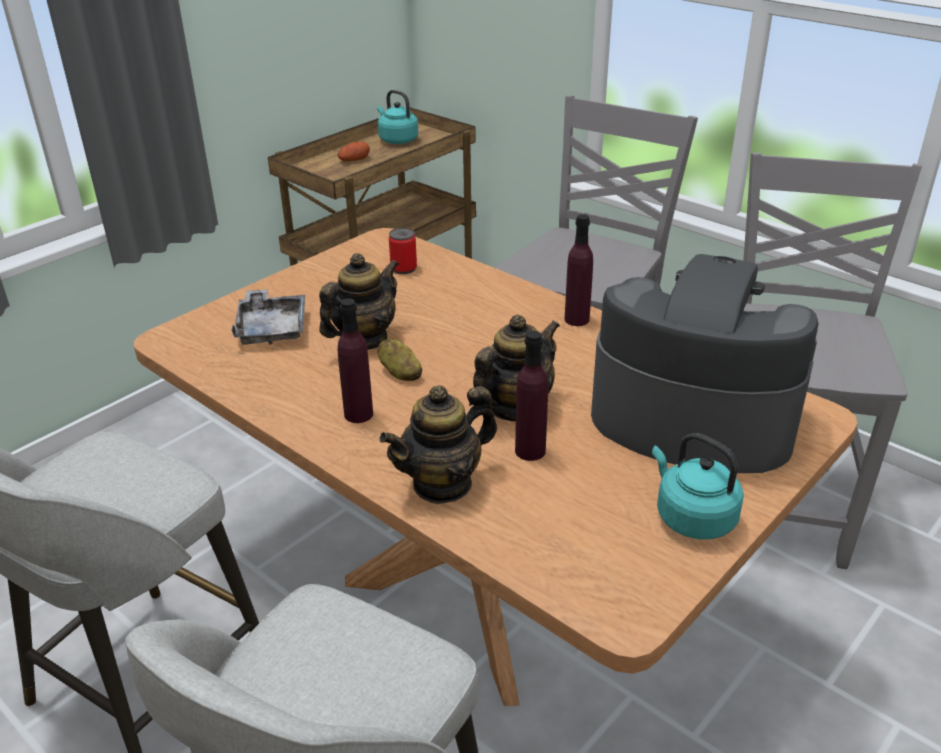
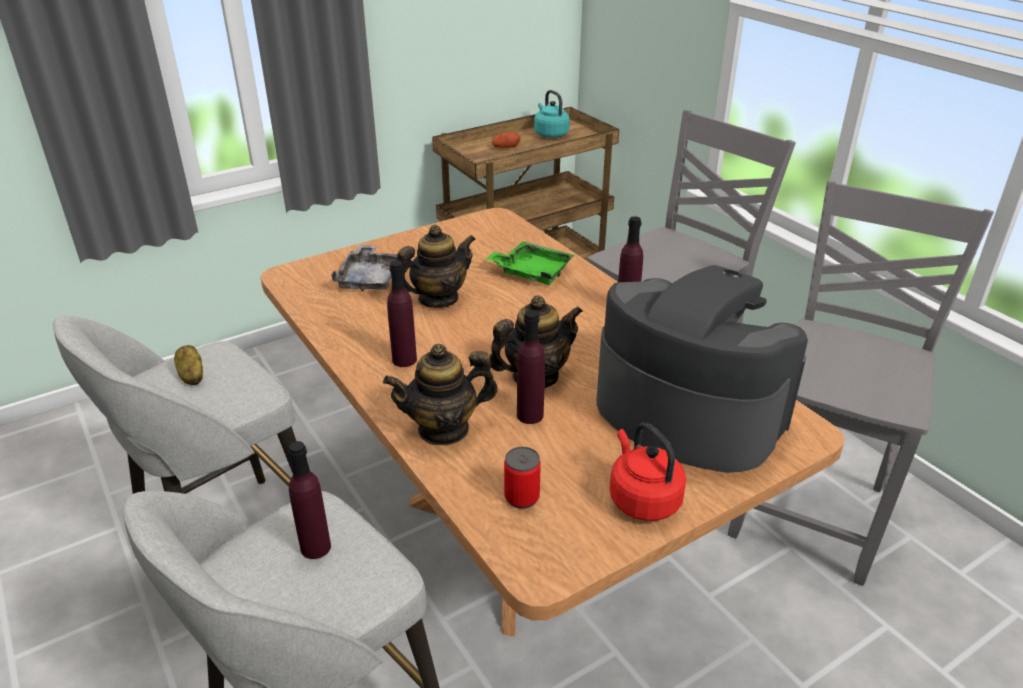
camera: 15 degrees right, 0 degrees up
(338, 650) = (315, 547): none -> purple bottle
(399, 373) = (454, 331): potato -> potato (191, 376)
(403, 268) = (500, 244): can -> can (522, 497)
(454, 294) = (532, 272): none -> green tray
(691, 517) = (642, 499): turquoise kettle -> red kettle

